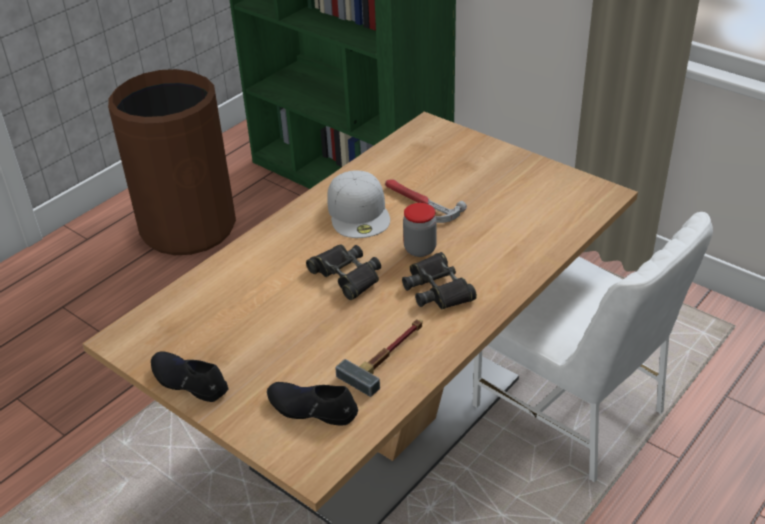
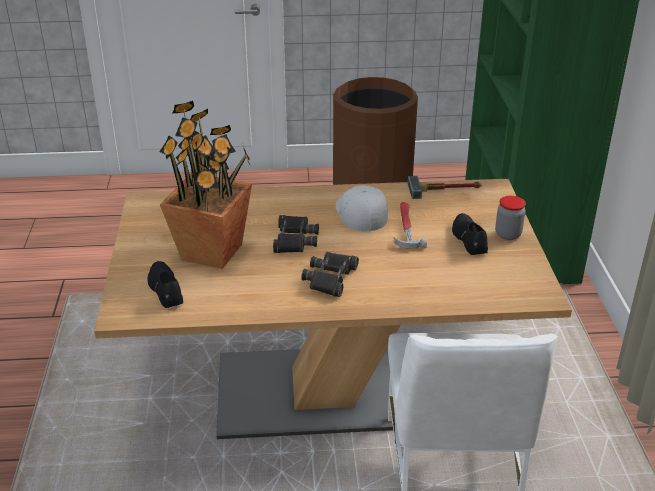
camera: 45 degrees right, 5 degrees down
(189, 381) = (137, 238): black shoe -> black shoe (469, 239)
(292, 339) = (213, 252): none -> potted plant
(359, 212) = (360, 212): white cap -> white cap turned 135 degrees clockwise
(388, 355) = (243, 292): hammer -> hammer (445, 190)
(420, 249) = (359, 252): jar -> jar (508, 234)

